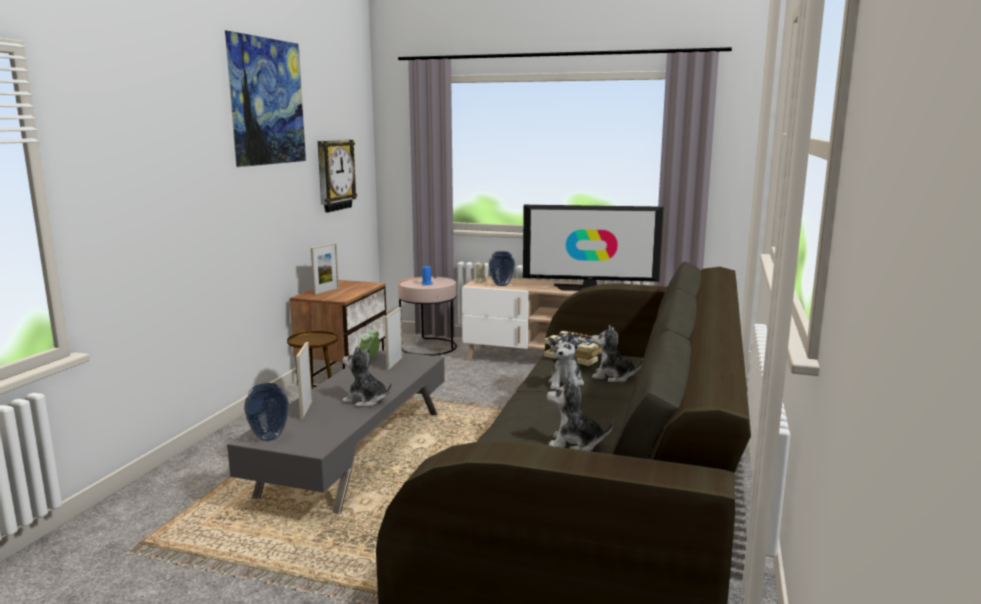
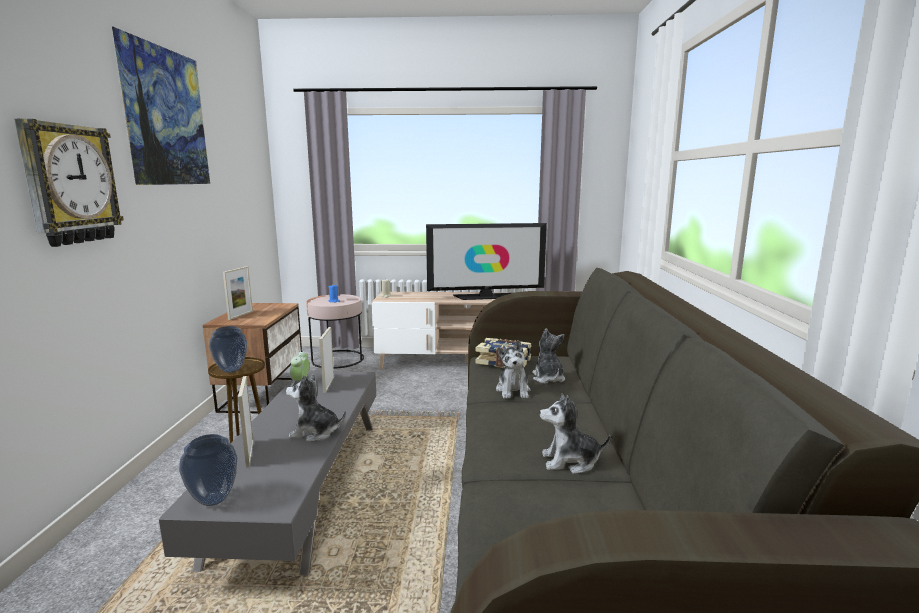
camera: 15 degrees left, 0 degrees up
(334, 175) = (238, 200): wall clock -> wall clock (70, 184)
(501, 285) = (407, 298): vase -> vase (231, 370)
(613, 377) = (548, 378): plush toy -> plush toy turned 75 degrees clockwise

